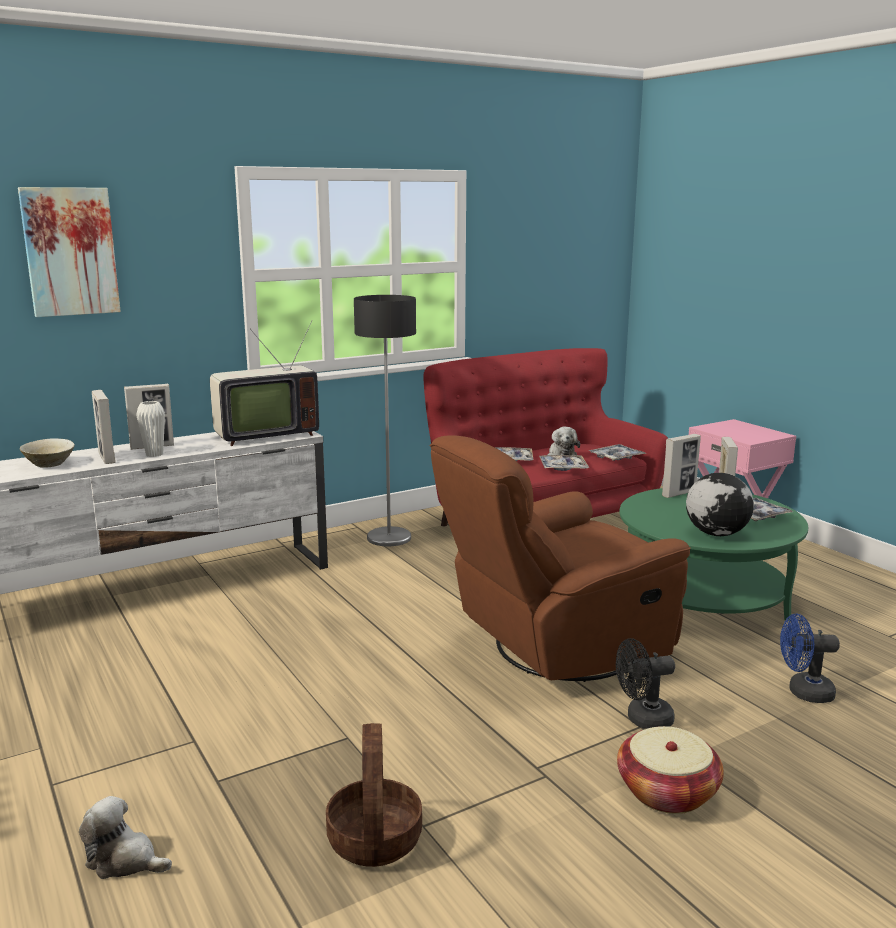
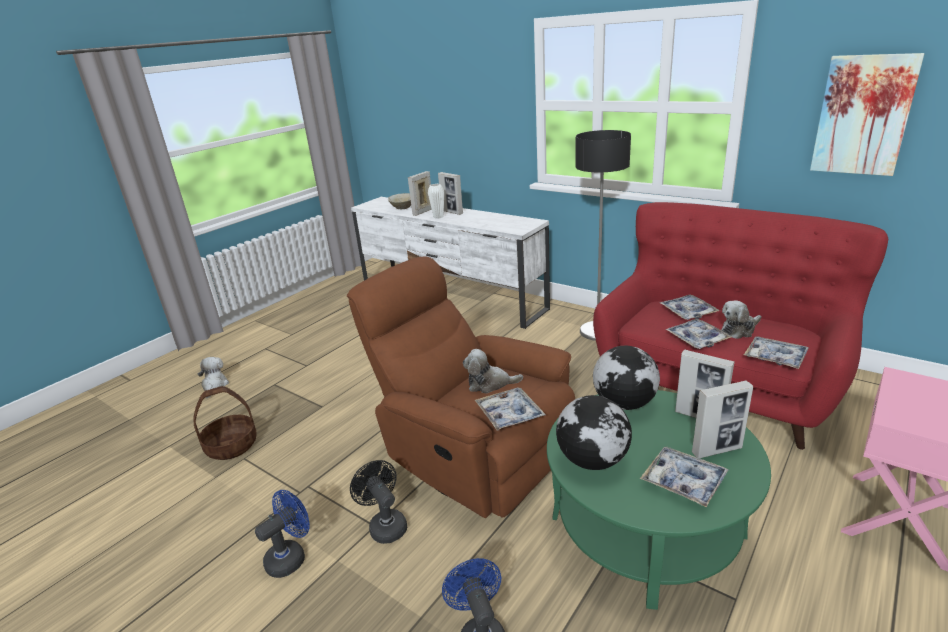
camera: 70 degrees right, 10 degrees up
(70, 252) = (443, 83): picture -> picture (863, 115)
(264, 435) = (503, 223): television -> none
(568, 544) = (489, 384): none -> plush toy
(638, 542) = (509, 414): none -> tray
(643, 508) = (624, 403): none -> globe
(667, 792) = (291, 556): basket -> blue fan

